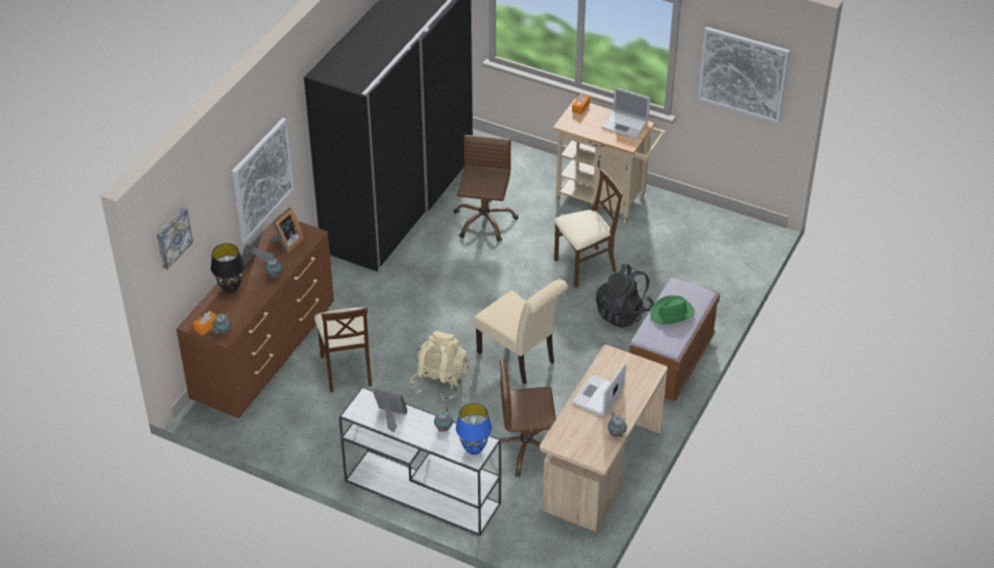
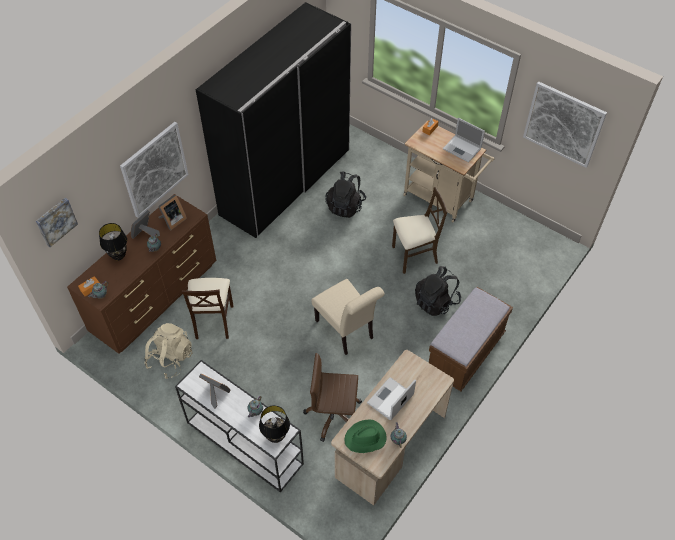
camera: 10 degrees right, 10 degrees up
(440, 381) = (281, 342): beige backpack -> beige backpack (170, 359)
(474, 449) = (276, 436): blue table lamp -> black table lamp
(484, 221) = (345, 206): brown office chair -> black backpack
(672, 313) = (469, 321): green hat -> green hat (365, 438)

